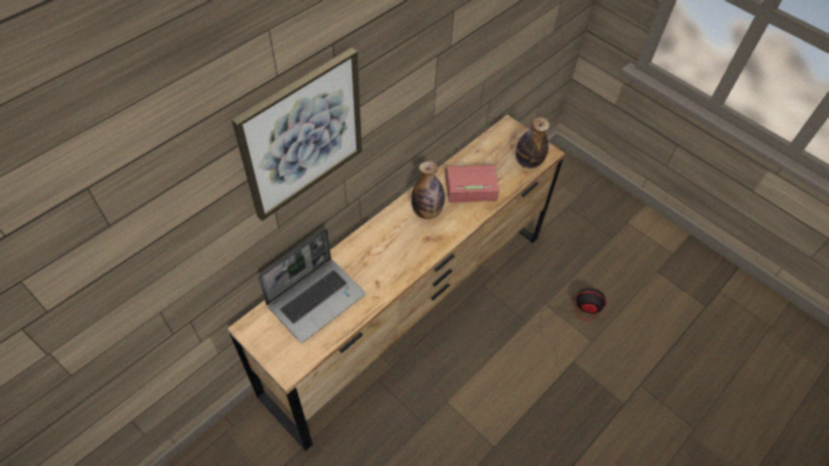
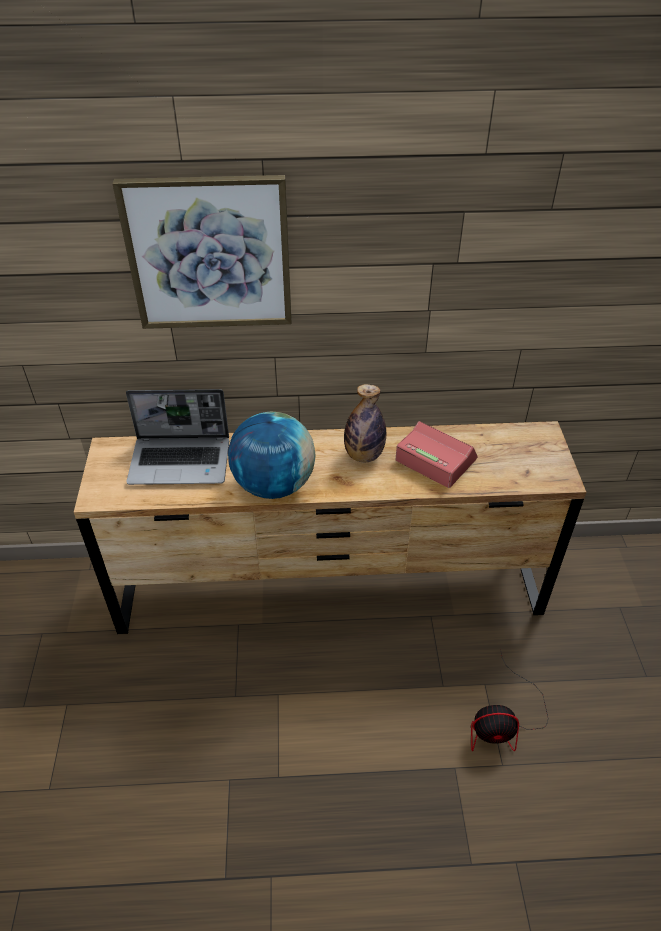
camera: 45 degrees right, 10 degrees down
(396, 271) = (274, 485): none -> globe
(528, 162) = (529, 475): bottle -> none
(573, 317) = (503, 722): fan -> fan turned 120 degrees clockwise

